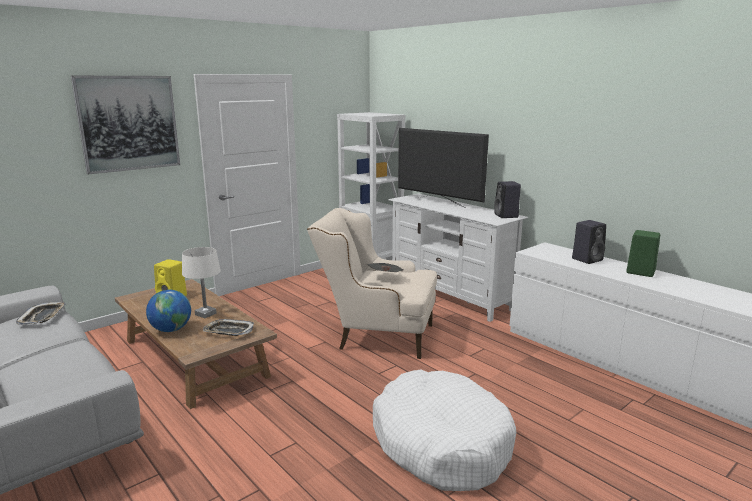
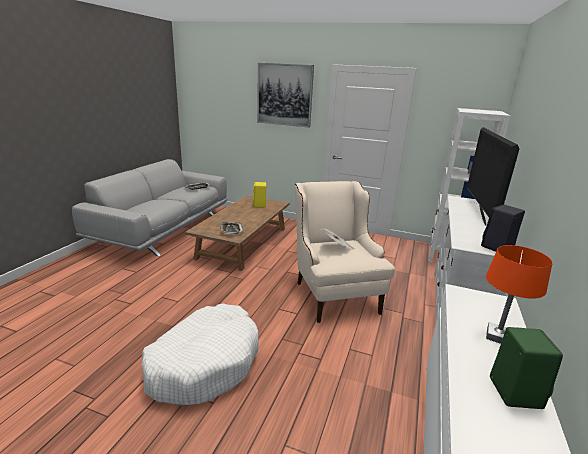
camera: 60 degrees right, 5 degrees up
(171, 330) = (221, 217): globe -> none
(205, 314) = (247, 218): white table lamp -> none
(587, 259) = (498, 336): black speaker -> orange table lamp

